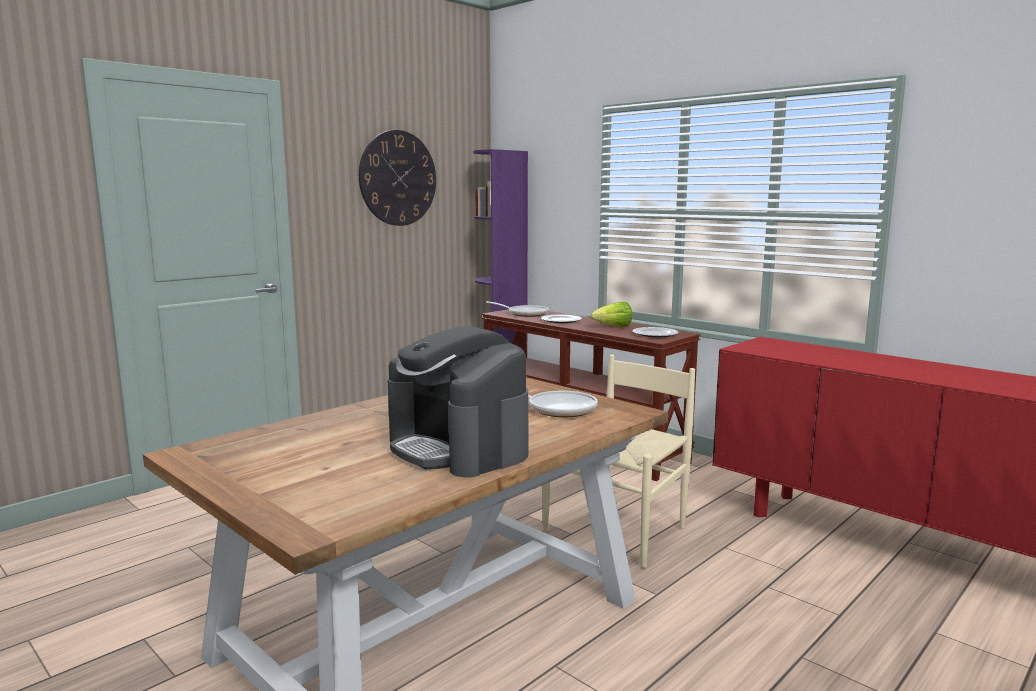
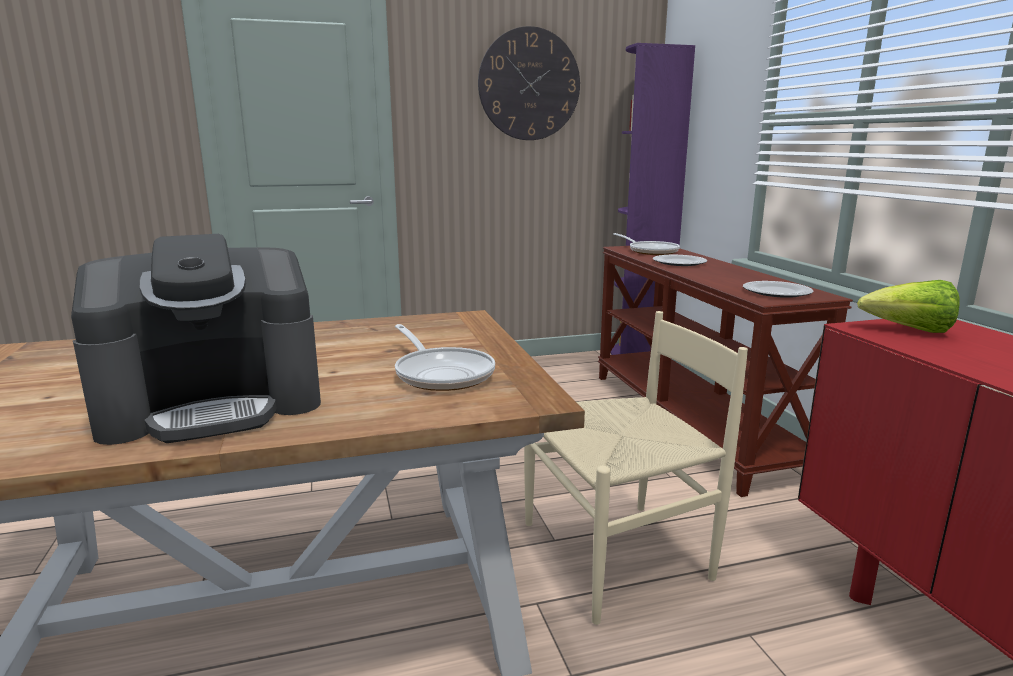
camera: 30 degrees right, 5 degrees up
(458, 448) = (214, 404): coffee machine -> coffee machine turned 105 degrees counterclockwise
(613, 327) = (733, 277): lettuce -> lettuce (909, 331)

